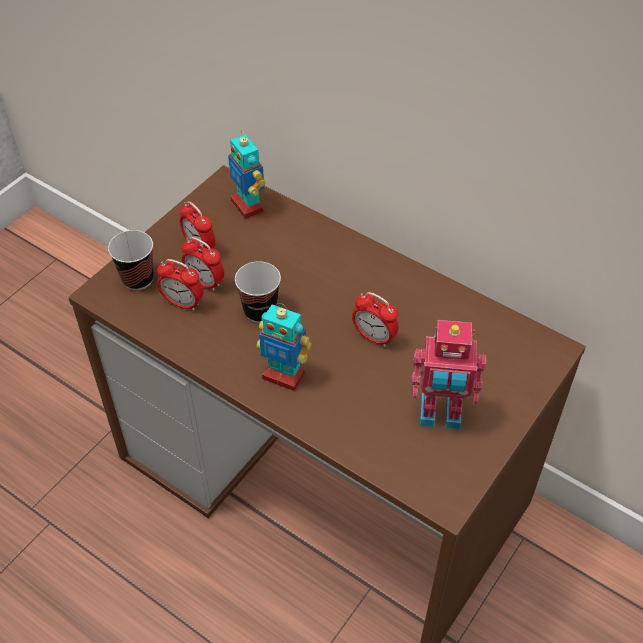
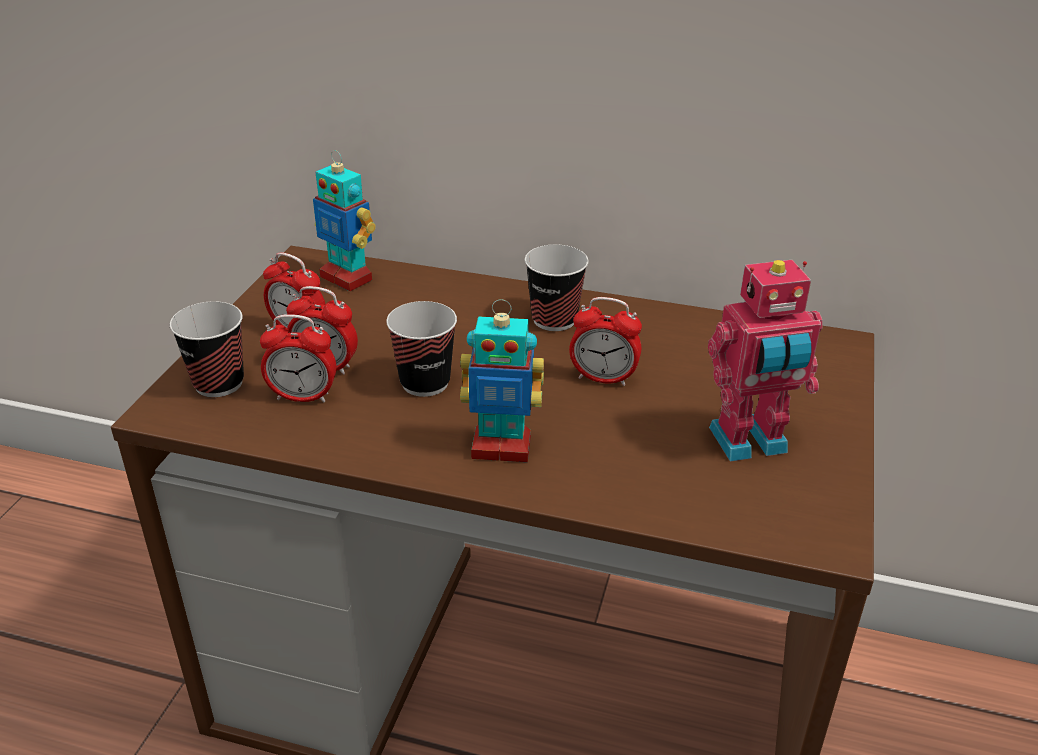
camera: 20 degrees left, 15 degrees down
(367, 278) = (554, 320): none -> cup

